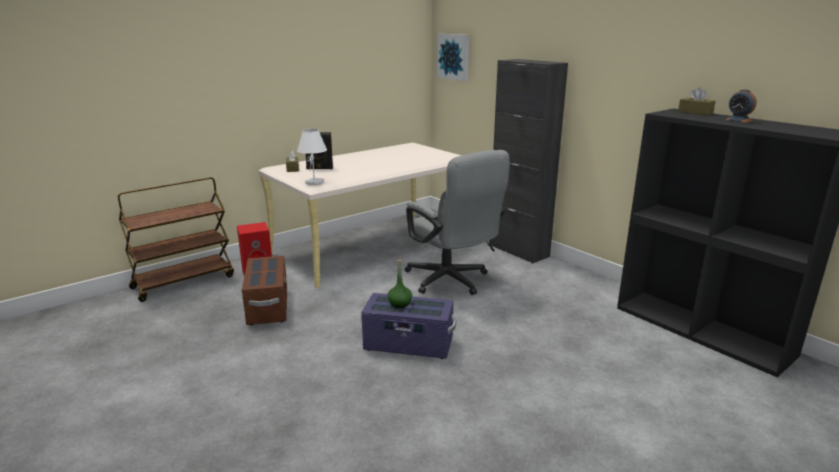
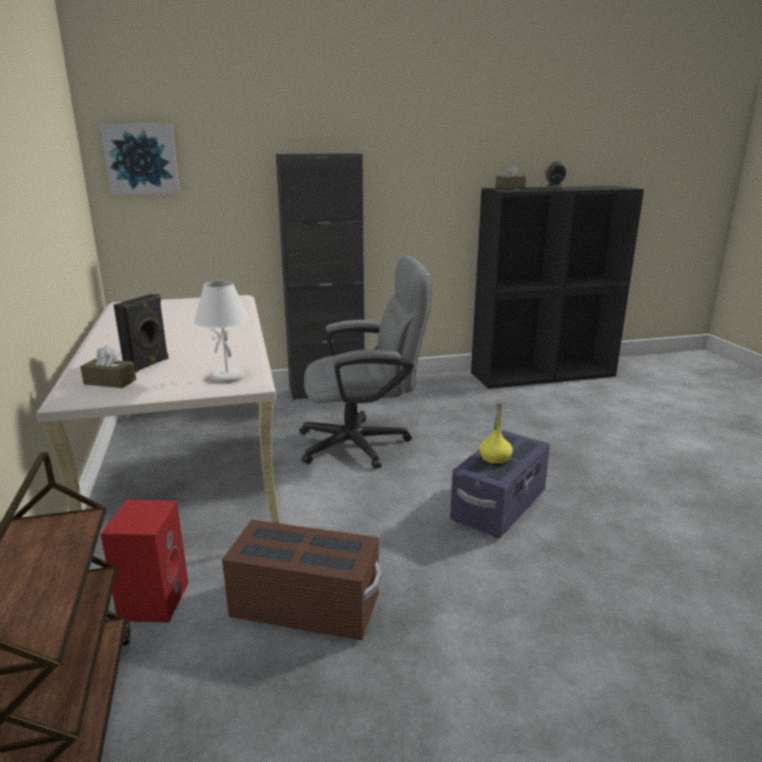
camera: 65 degrees left, 0 degrees up
(400, 303) = (495, 459): green bottle -> yellow bottle

